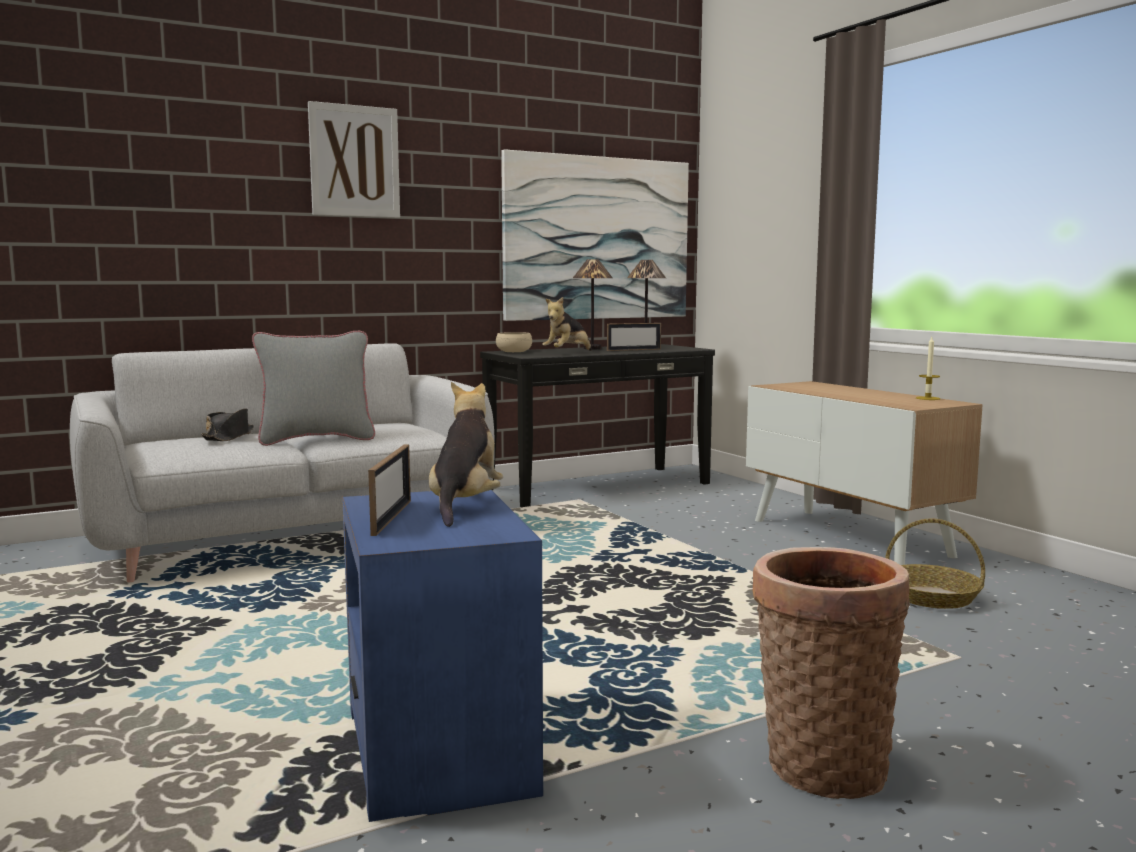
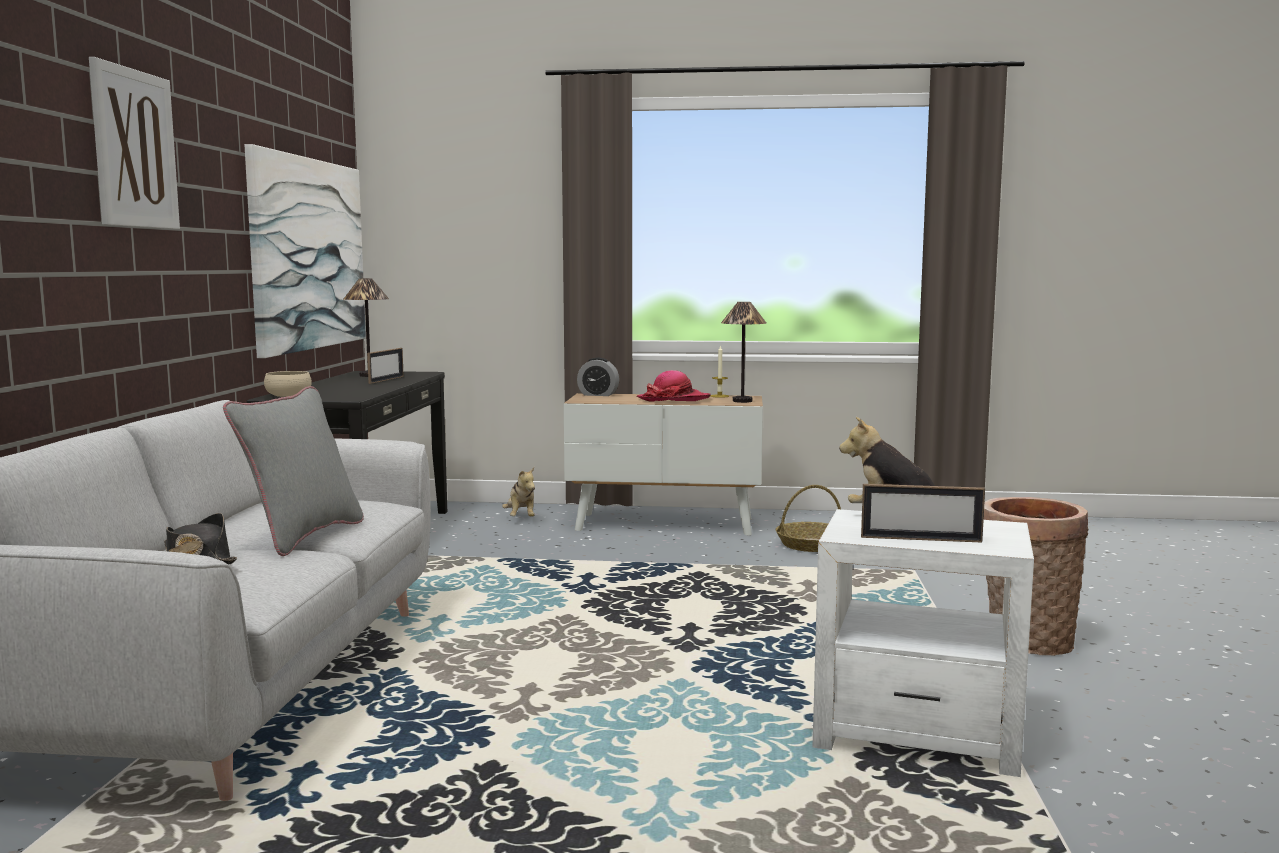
camera: 55 degrees left, 0 degrees up
(391, 517) = (921, 539): picture frame -> picture frame turned 150 degrees clockwise
(437, 752) = (919, 734): blue side table -> white side table
(567, 353) = (356, 390): plush toy -> plush toy (521, 518)
(592, 348) = (336, 383): table lamp -> table lamp (742, 401)
(818, 384) = (598, 395): none -> alarm clock
(860, 395) = (673, 399): none -> hat

